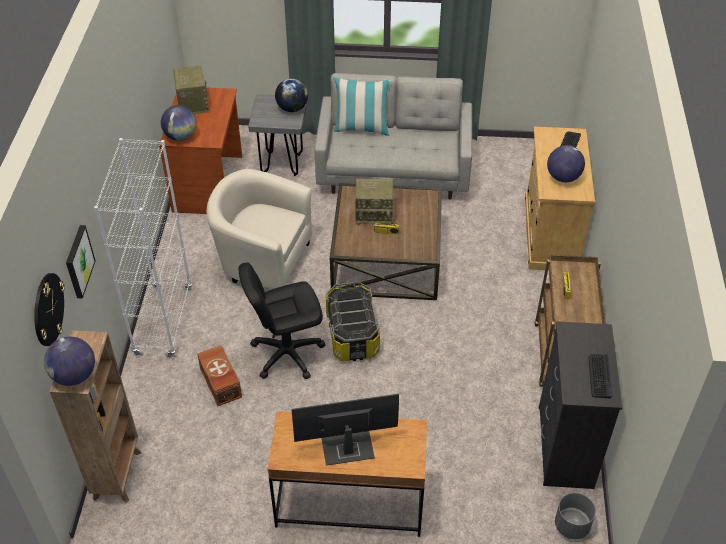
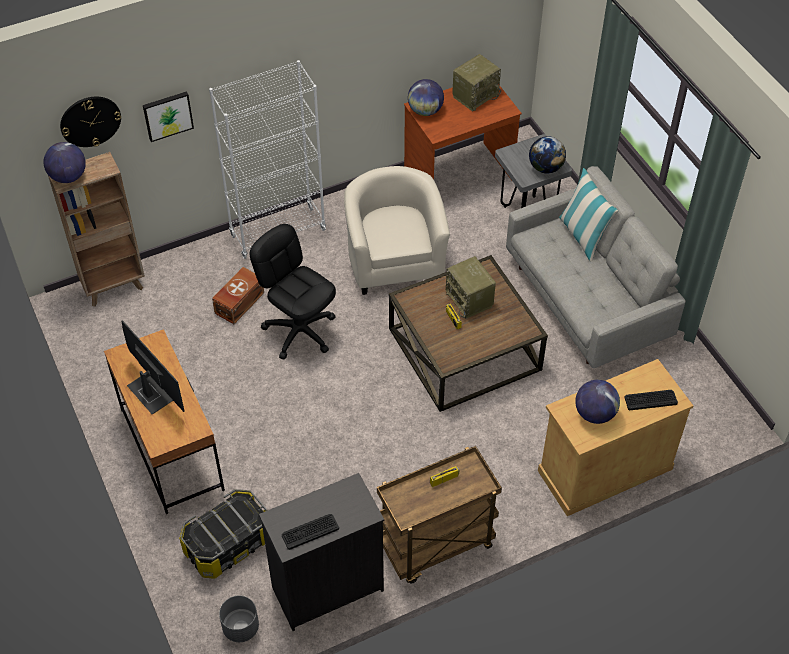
camera: 60 degrees right, 5 degrees up
(353, 334) = (352, 367): storage box -> storage box (228, 545)

